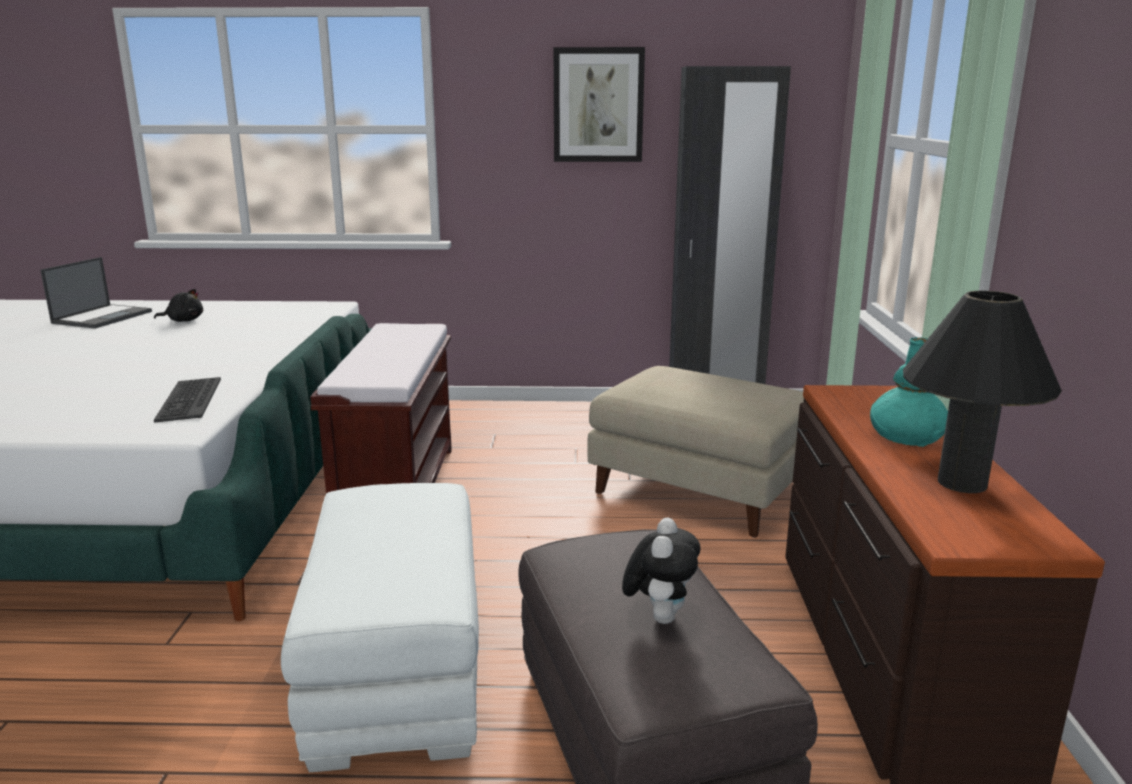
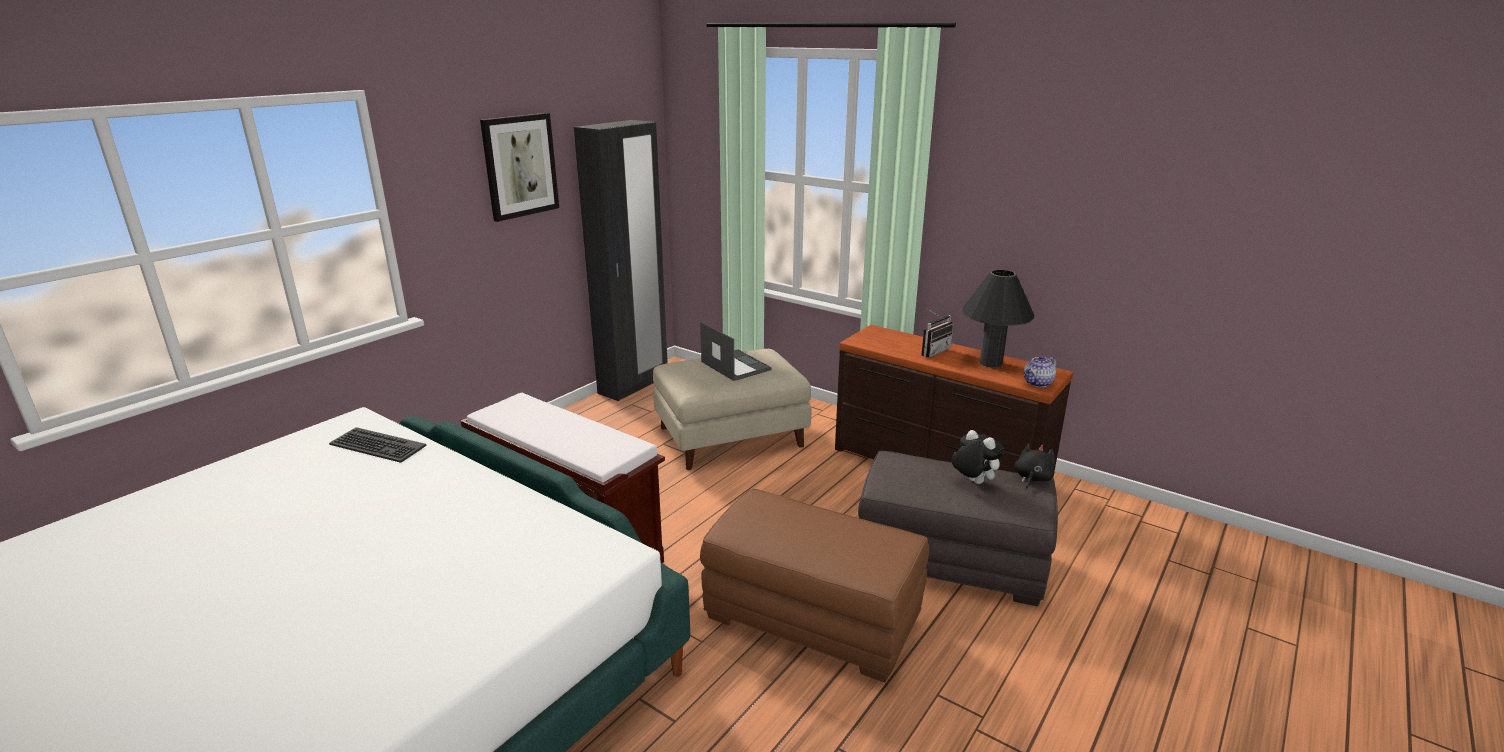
camera: 55 degrees left, 5 degrees up
(103, 317) = (115, 547): laptop -> laptop (734, 365)
(183, 320) = (249, 500): black plush toy -> black plush toy (1032, 478)
(188, 400) = (540, 537): keyboard -> keyboard (377, 446)
(399, 671) = (814, 618): white ottoman -> brown ottoman
(906, 436) = (932, 351): turquoise vase -> radio
(965, 536) = (1038, 383): none -> teapot

